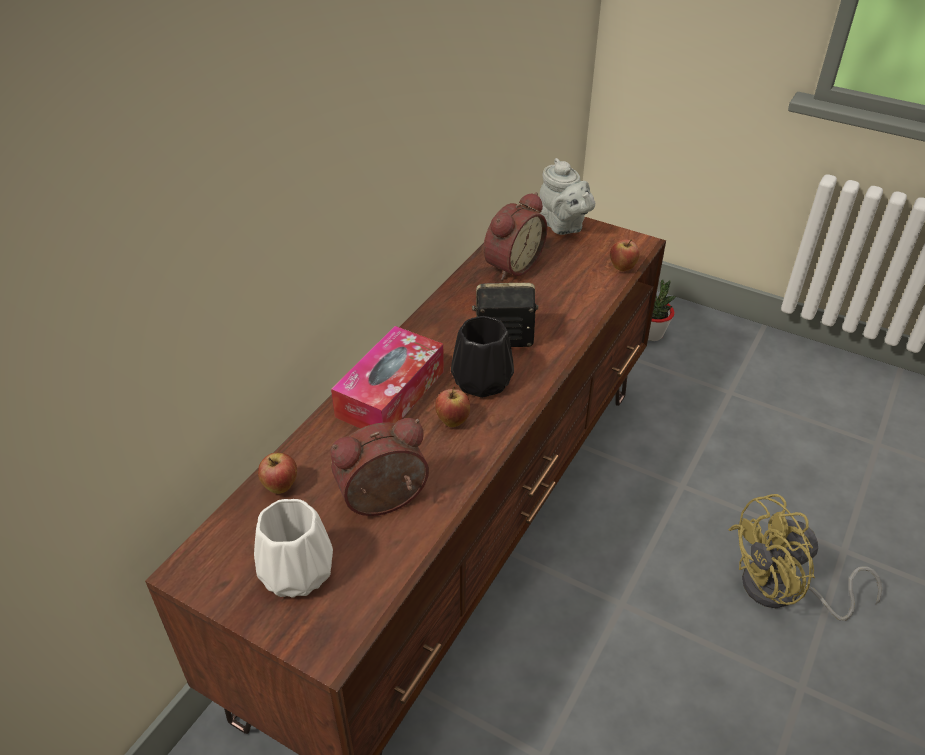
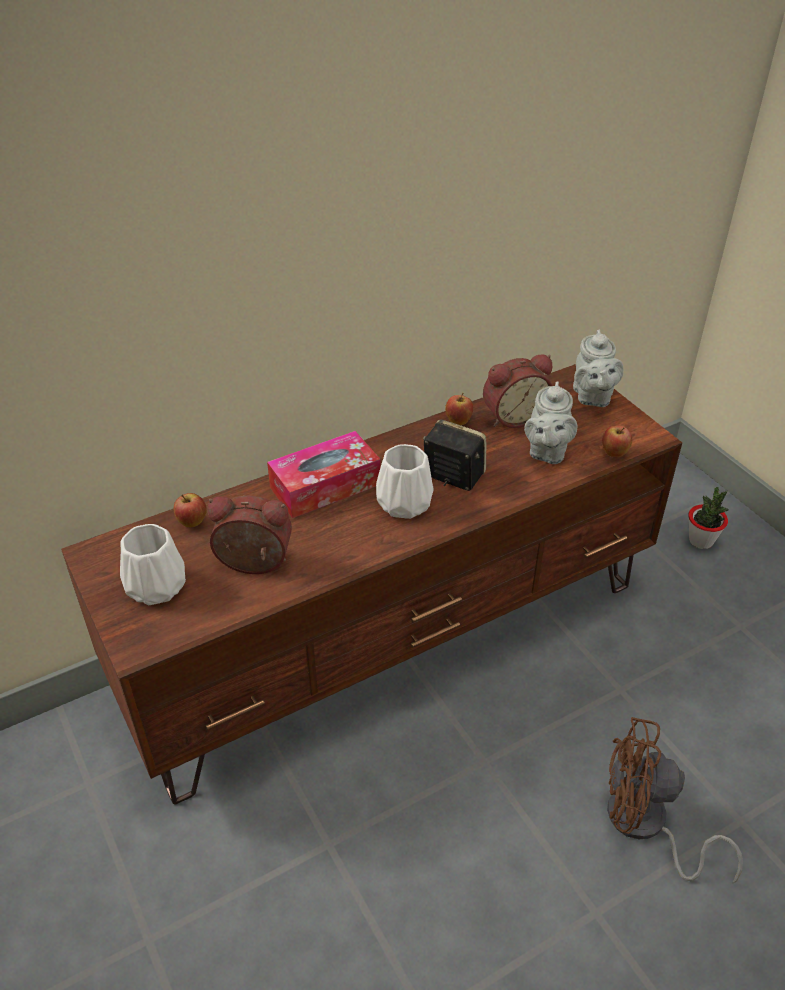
camera: 30 degrees right, 0 degrees up
(452, 421) = (354, 526): apple -> apple (458, 422)
(480, 382) = (402, 504): black vase -> white vase
(566, 287) = (546, 452): none -> grey teapot
(783, 592) = (645, 826): yellow fan -> brown fan

